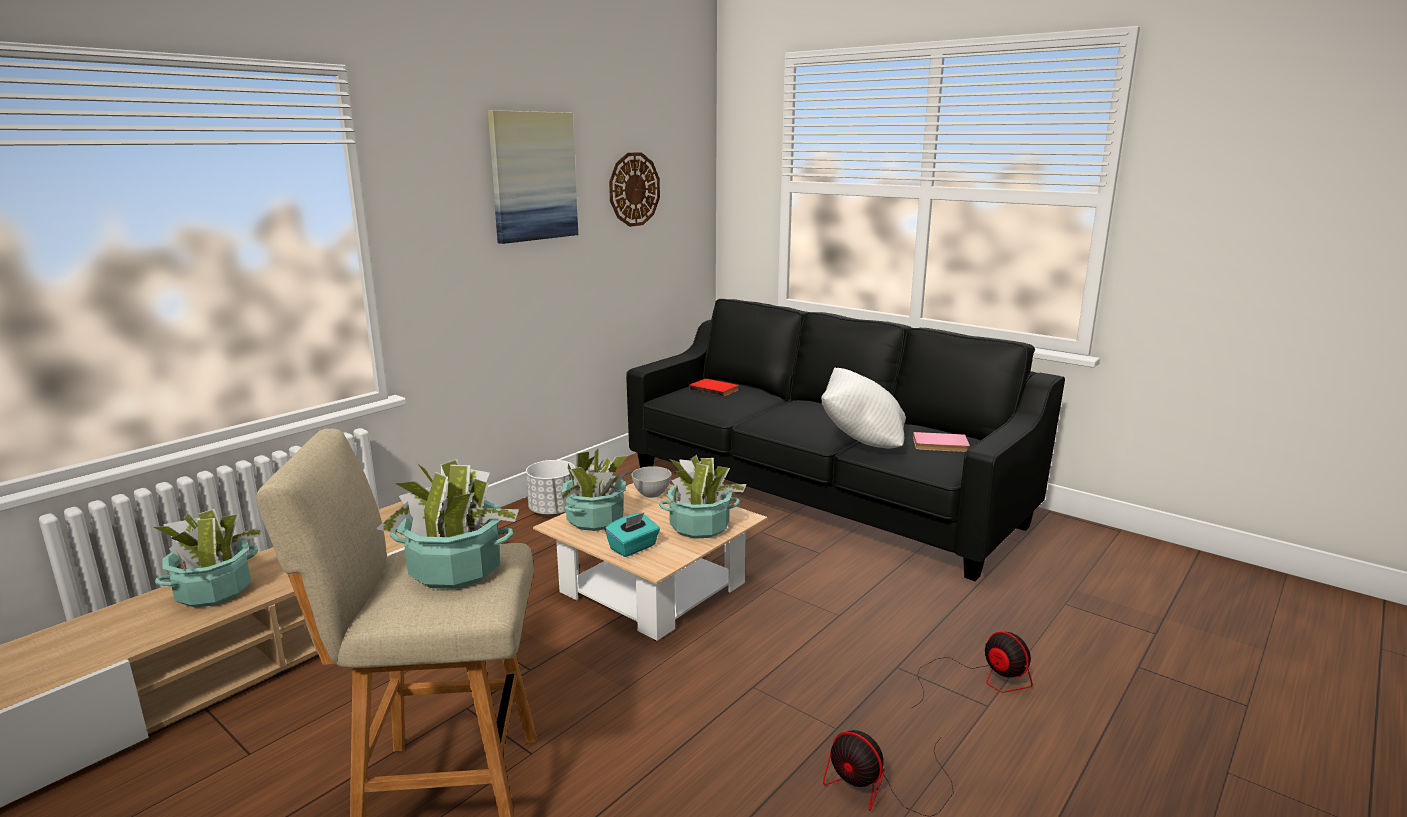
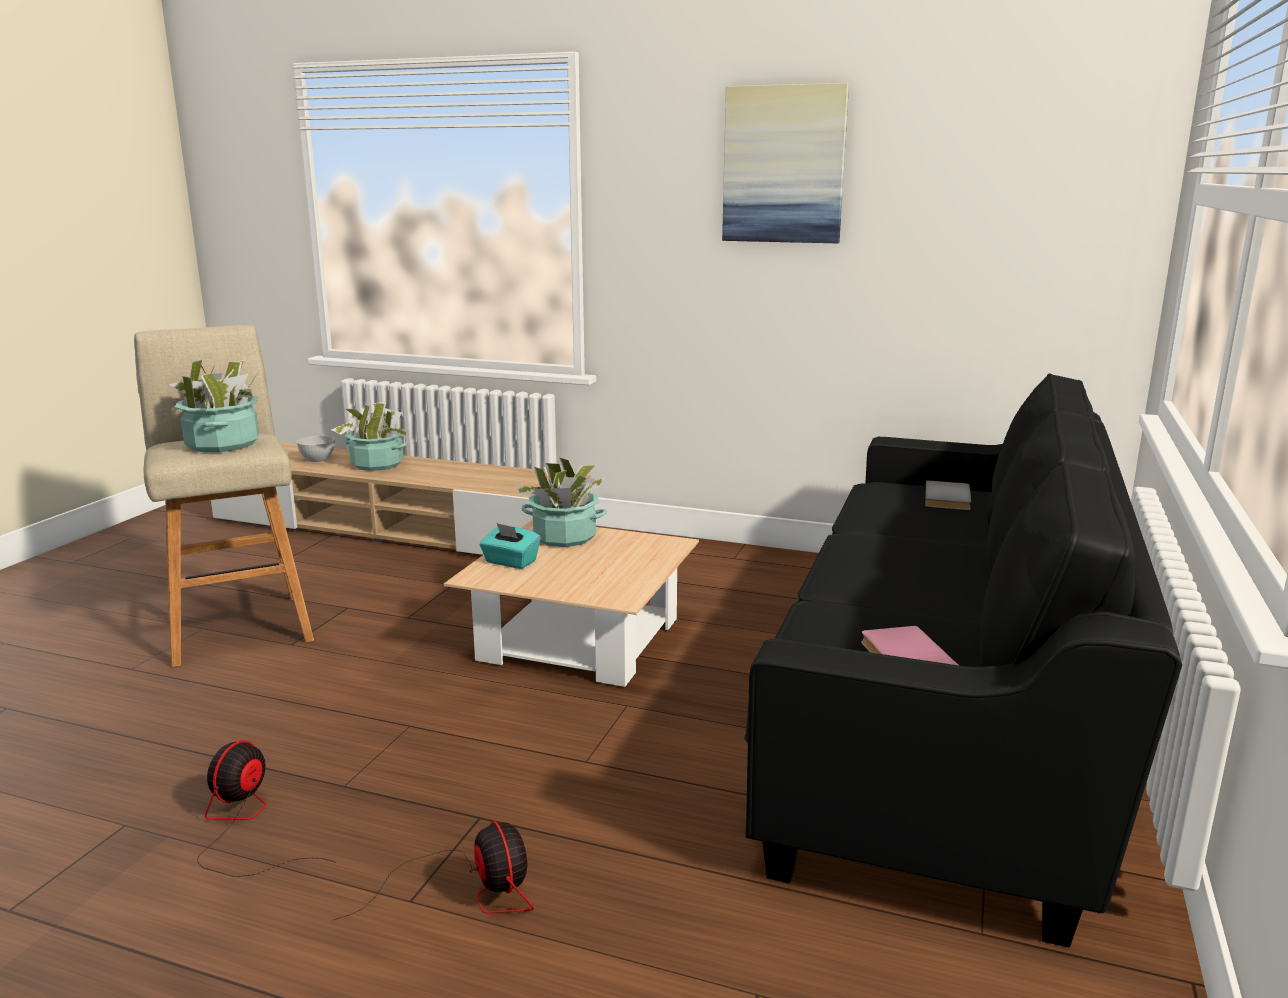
camera: 70 degrees right, 0 degrees up
(553, 510) = (711, 559): white planter -> none
(634, 189) = (963, 190): wall clock -> none
(651, 494) = (649, 548): grey bowl -> grey bowl (318, 460)
(699, 527) = (580, 582): potted plant -> none
(715, 389) = (949, 498): red book -> grey book
(862, 440) = (860, 603): white pillow -> none
(978, 680) = (469, 890): fan -> fan turned 60 degrees counterclockwise

